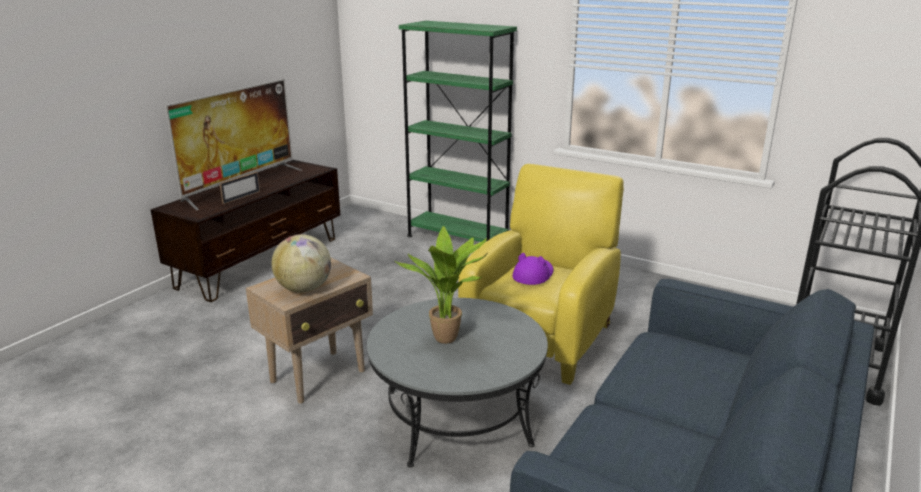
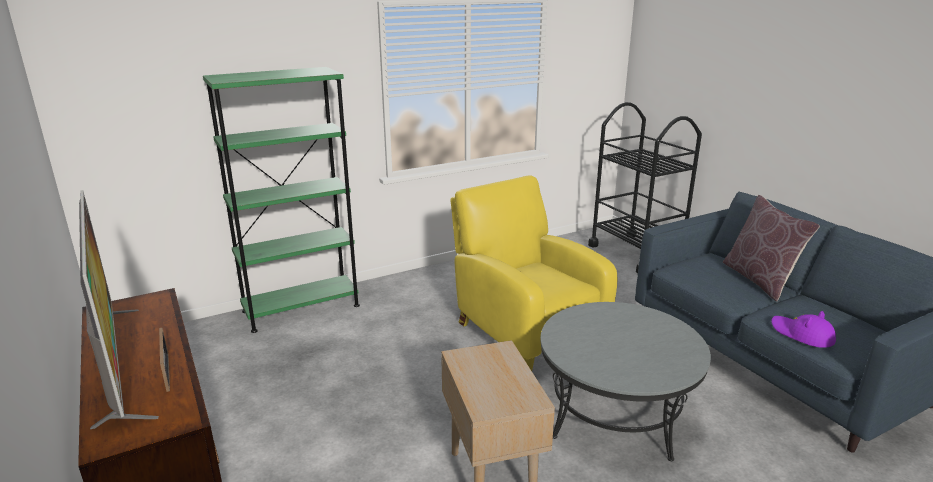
camera: 60 degrees left, 0 degrees up
(304, 289) = (510, 383): globe -> none
(449, 340) = (623, 345): potted plant -> none
(533, 275) = (537, 278): purple hat -> purple hat (802, 334)
(718, 401) = (759, 280): none -> brown pillow

